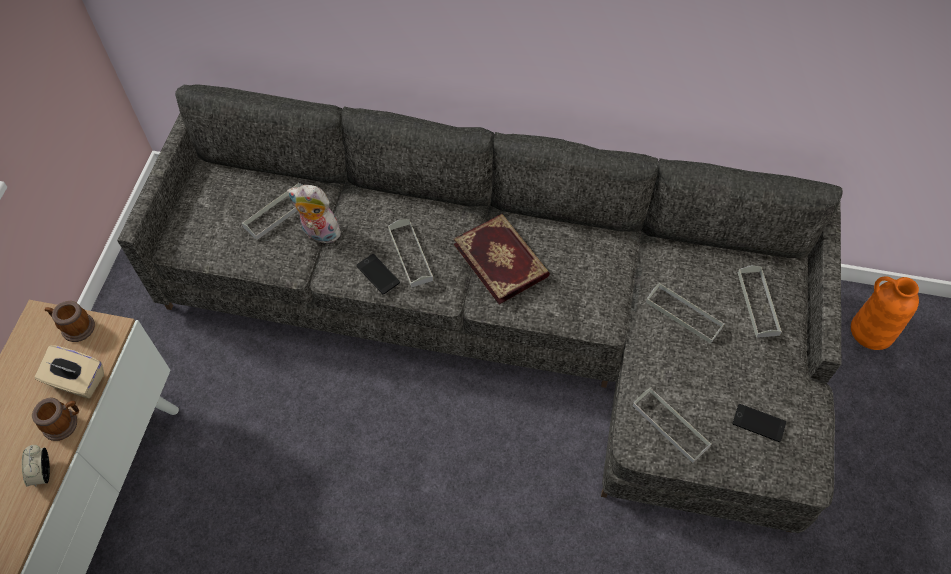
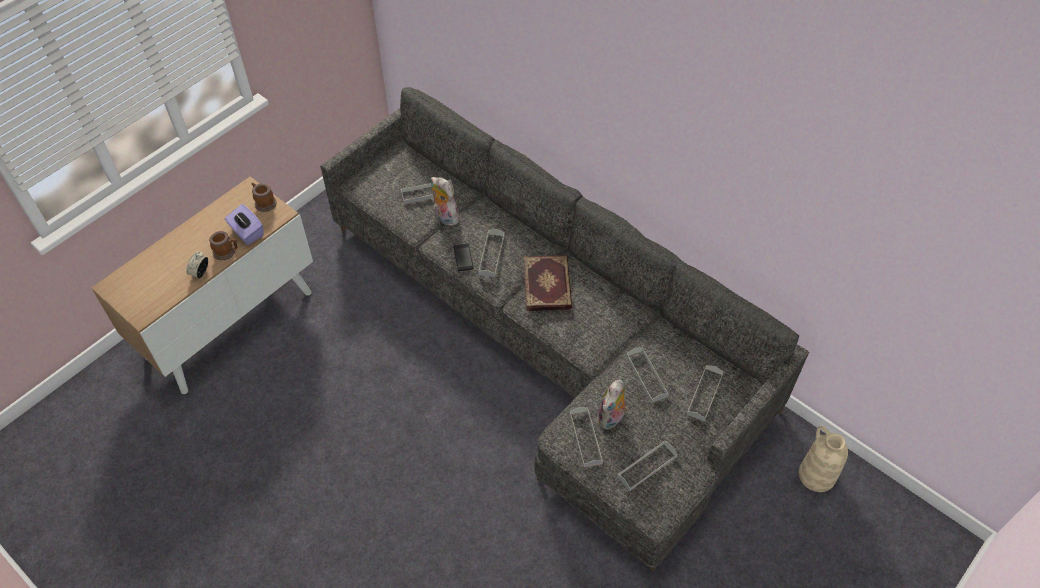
camera: 30 degrees right, 5 degrees down
(77, 381) = (247, 233): beige tissue box -> purple tissue box
(682, 386) = (611, 419): none -> plush toy
(759, 423) = (647, 467): phone -> grey tray
(871, 331) = (816, 475): orange vase -> beige vase

